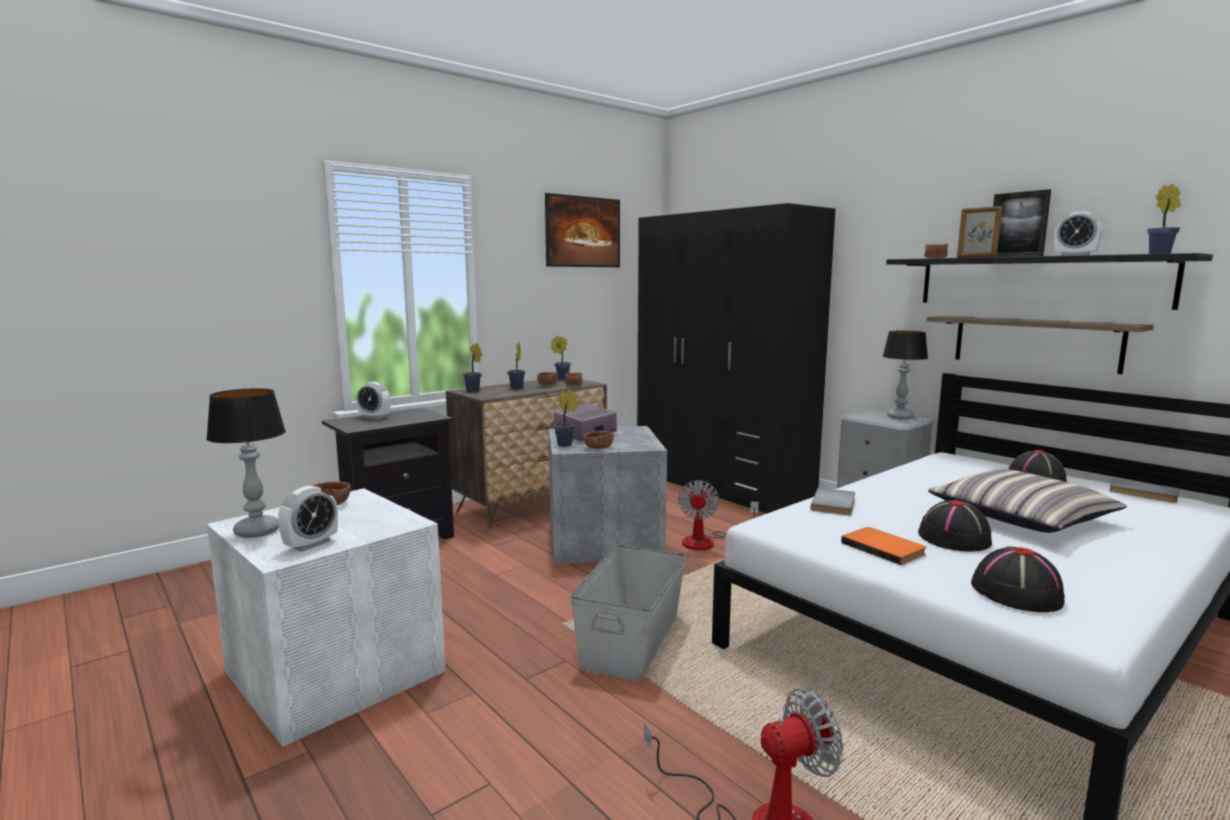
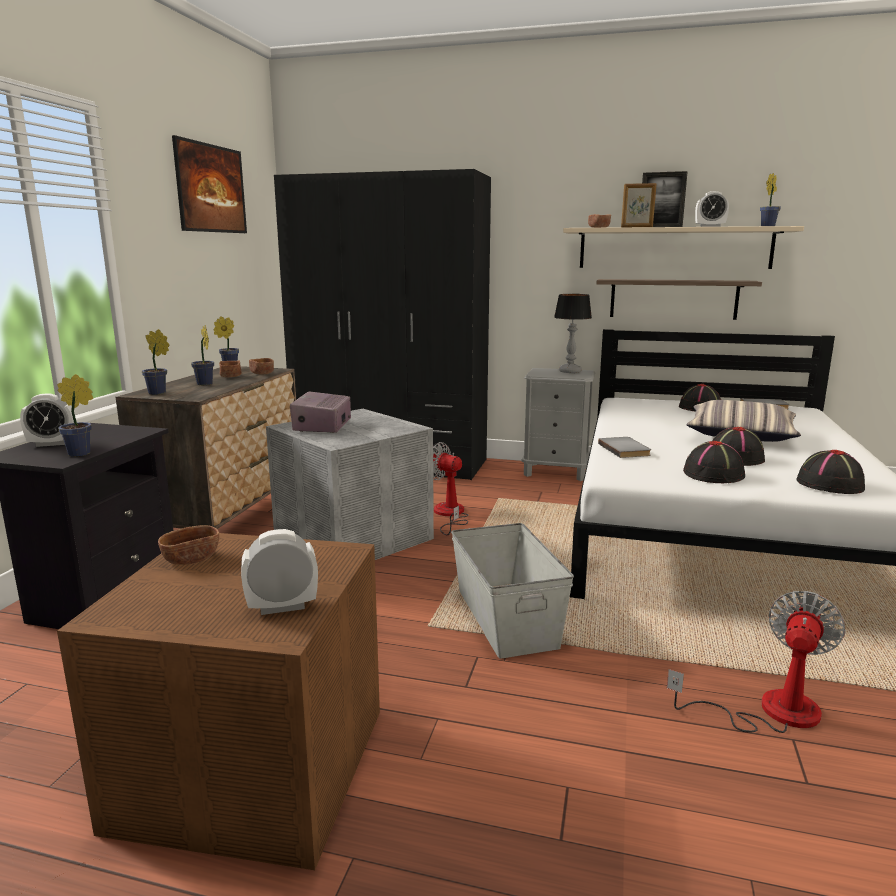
camera: 35 degrees left, 5 degrees up
(256, 531) = (166, 616): table lamp -> none
(311, 544) = (282, 607): alarm clock -> alarm clock turned 105 degrees counterclockwise
(336, 669) = (251, 764): white storage box -> brown storage box
(566, 445) = (326, 439): potted plant -> potted plant (82, 453)
(599, 447) = (365, 436): brown bowl -> none
(708, 542) = (449, 515): fan -> fan turned 150 degrees clockwise
(884, 548) = (714, 474): orange book -> black hat
(1037, 281) = (674, 248): black shelf -> beige shelf

